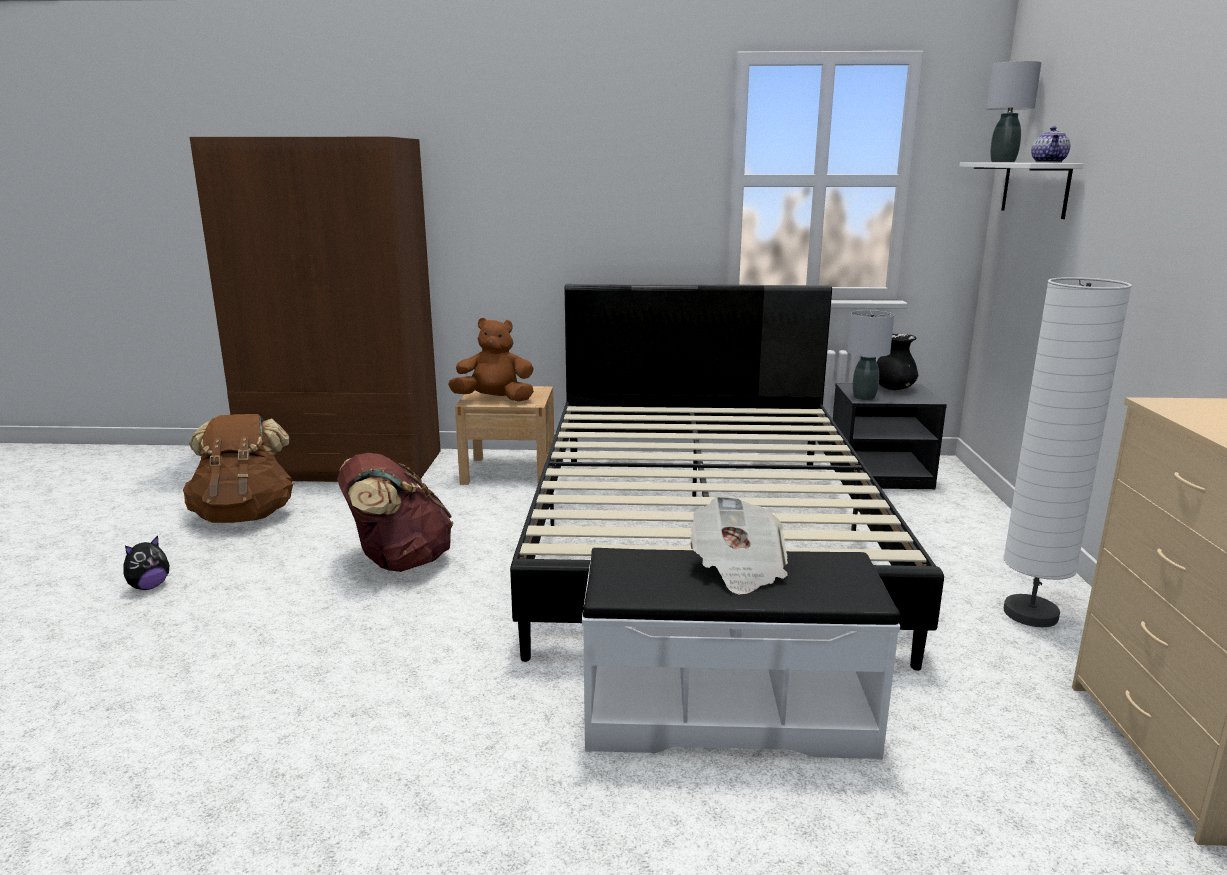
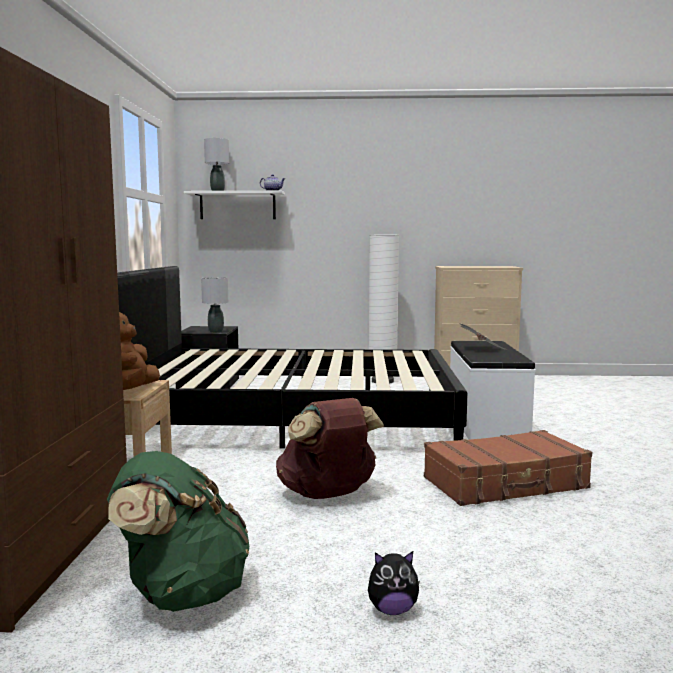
camera: 90 degrees left, 10 degrees down
(149, 586) = (392, 610): plush toy -> plush toy turned 135 degrees clockwise
(245, 516) = (181, 594): brown backpack -> green backpack
(376, 683) = (506, 484): none -> brown suitcase
(894, 389) = (200, 328): black vase -> none

